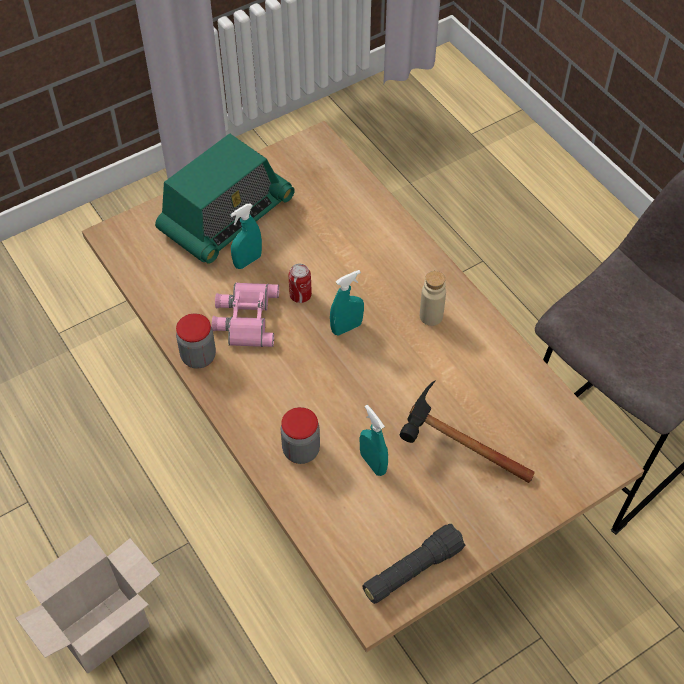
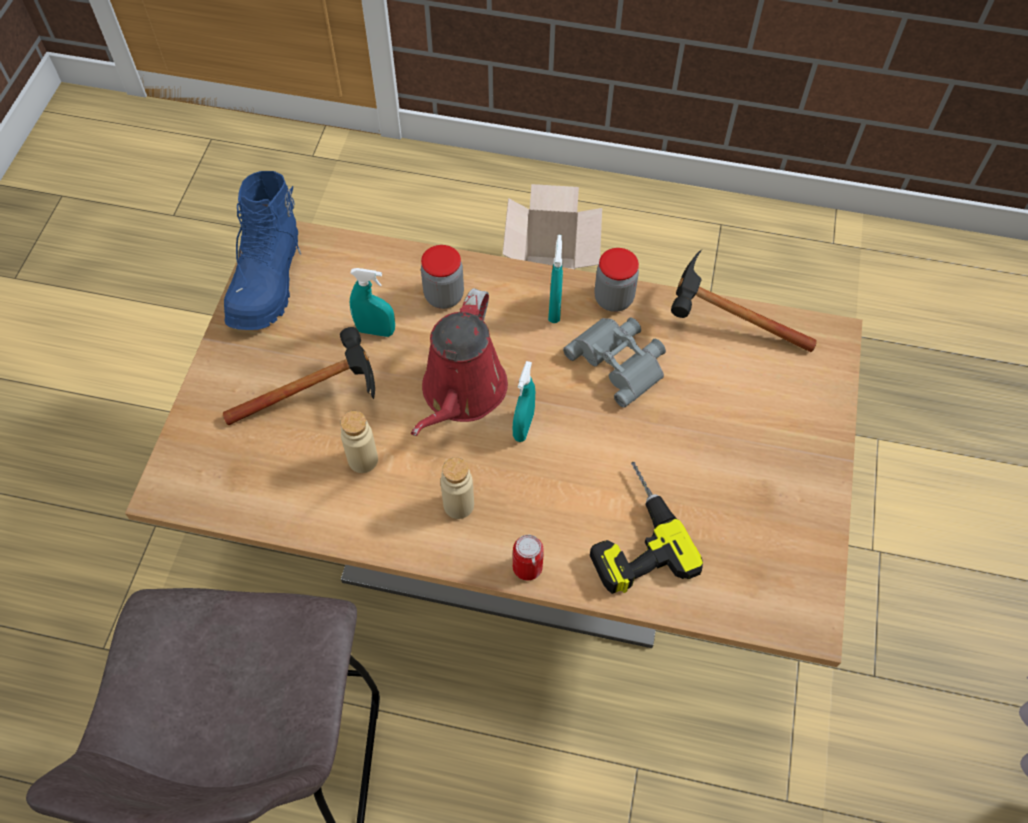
camera: 135 degrees right, 5 degrees up
(158, 291) = (721, 323): none -> hammer
(226, 217) = (768, 442): radio -> none
(245, 318) = (620, 361): pink binoculars -> grey binoculars
(247, 261) = (688, 414): turquoise spray bottle -> turquoise spray bottle (554, 309)
(300, 295) = (600, 422): can -> can (527, 567)
(354, 233) = (630, 534): none -> power drill
(362, 375) = (461, 394): none -> red watering can
(412, 570) = (268, 281): black flashlight -> blue boot
(463, 384) = (363, 460): none -> beige bottle

